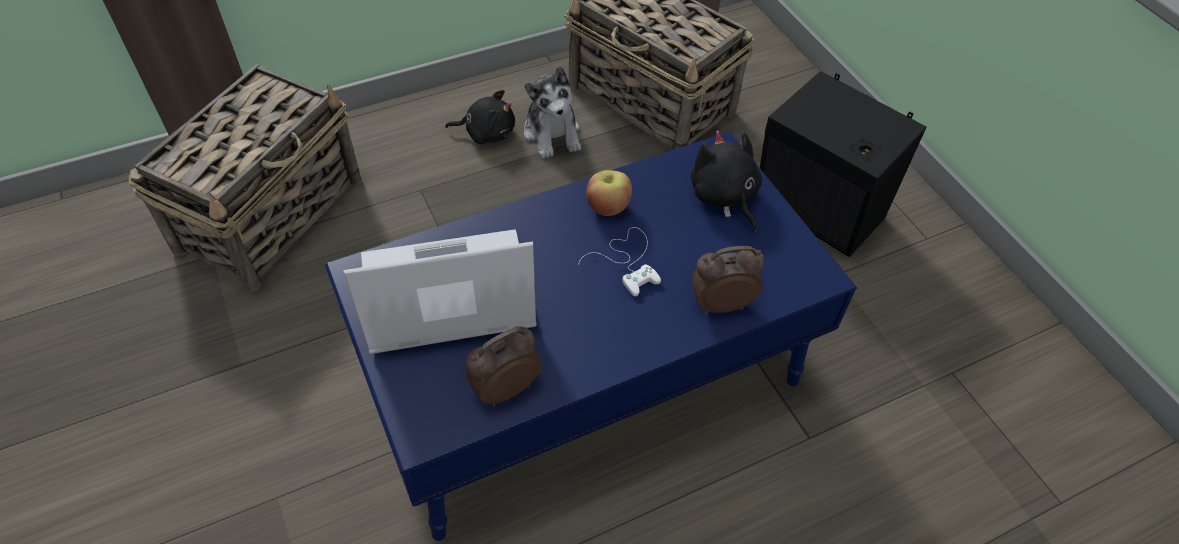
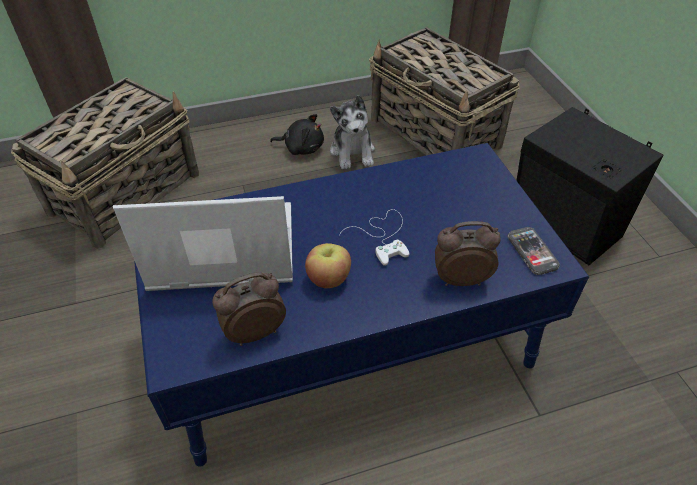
camera: 10 degrees right, 5 degrees down
(608, 206) = (373, 192): apple -> apple (328, 278)
(724, 197) = (475, 192): black plush toy -> none
(794, 264) = (532, 252): none -> phone

